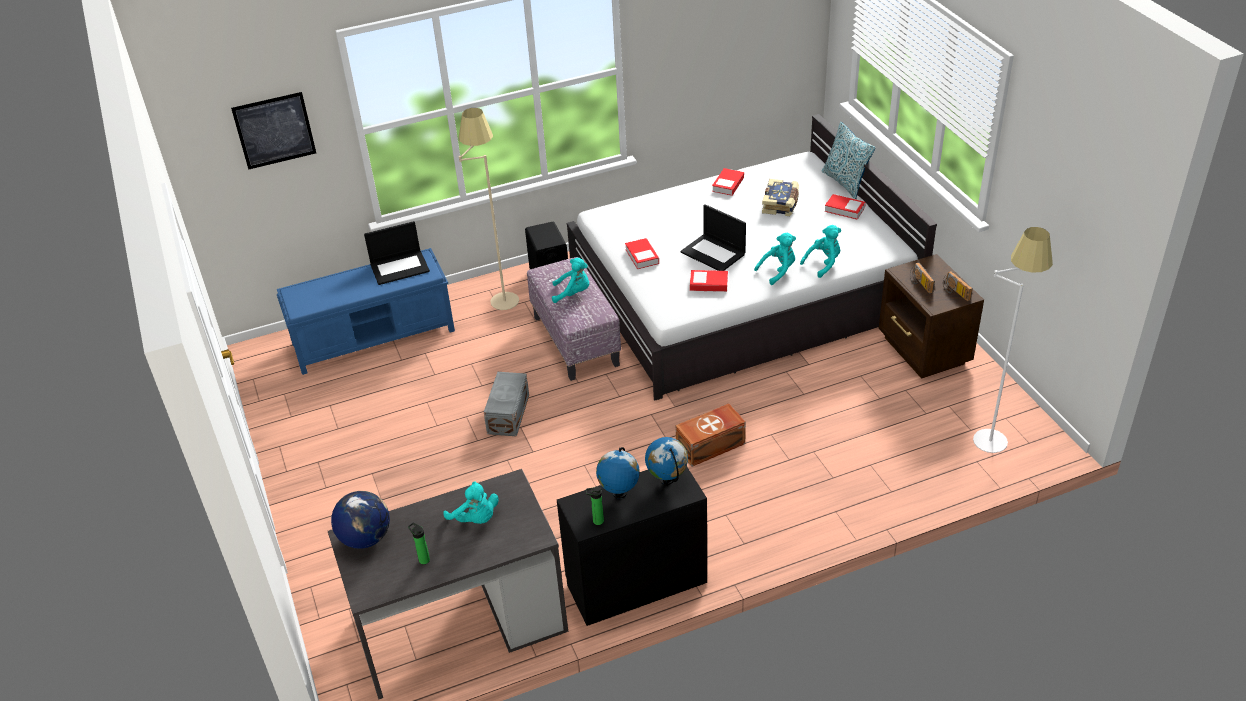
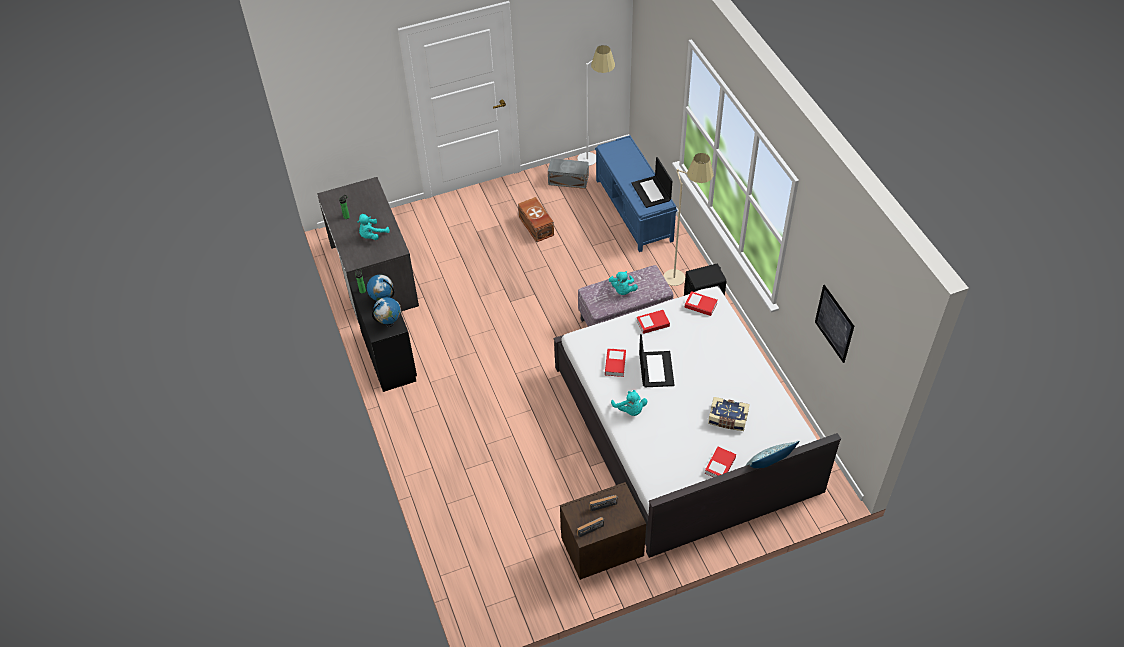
camera: 90 degrees right, 10 degrees up
(274, 130) = (661, 59): picture -> picture (834, 323)
(365, 538) = (368, 192): globe -> none
(507, 415) = (547, 286): grey storage box -> grey storage box (568, 179)
(711, 446) = (505, 399): brown storage box -> brown storage box (536, 227)
(714, 253) = (655, 369): laptop -> laptop turned 135 degrees clockwise
(728, 185) = (758, 383): book -> book (700, 305)
(823, 264) = (639, 442): turquoise plush toy -> none
(993, 430) = (501, 583): white floor lamp -> white floor lamp (595, 161)

